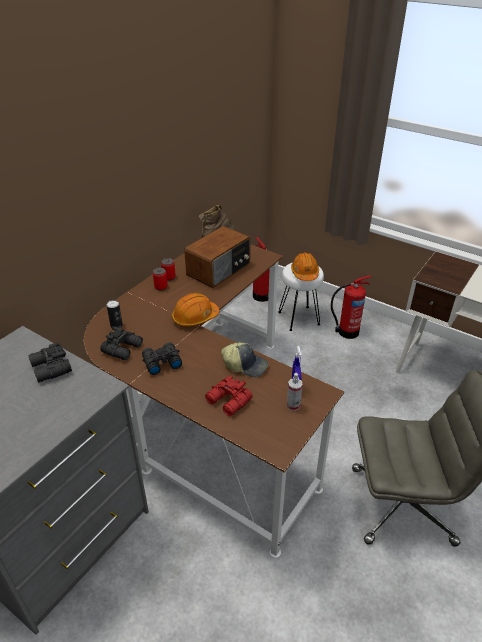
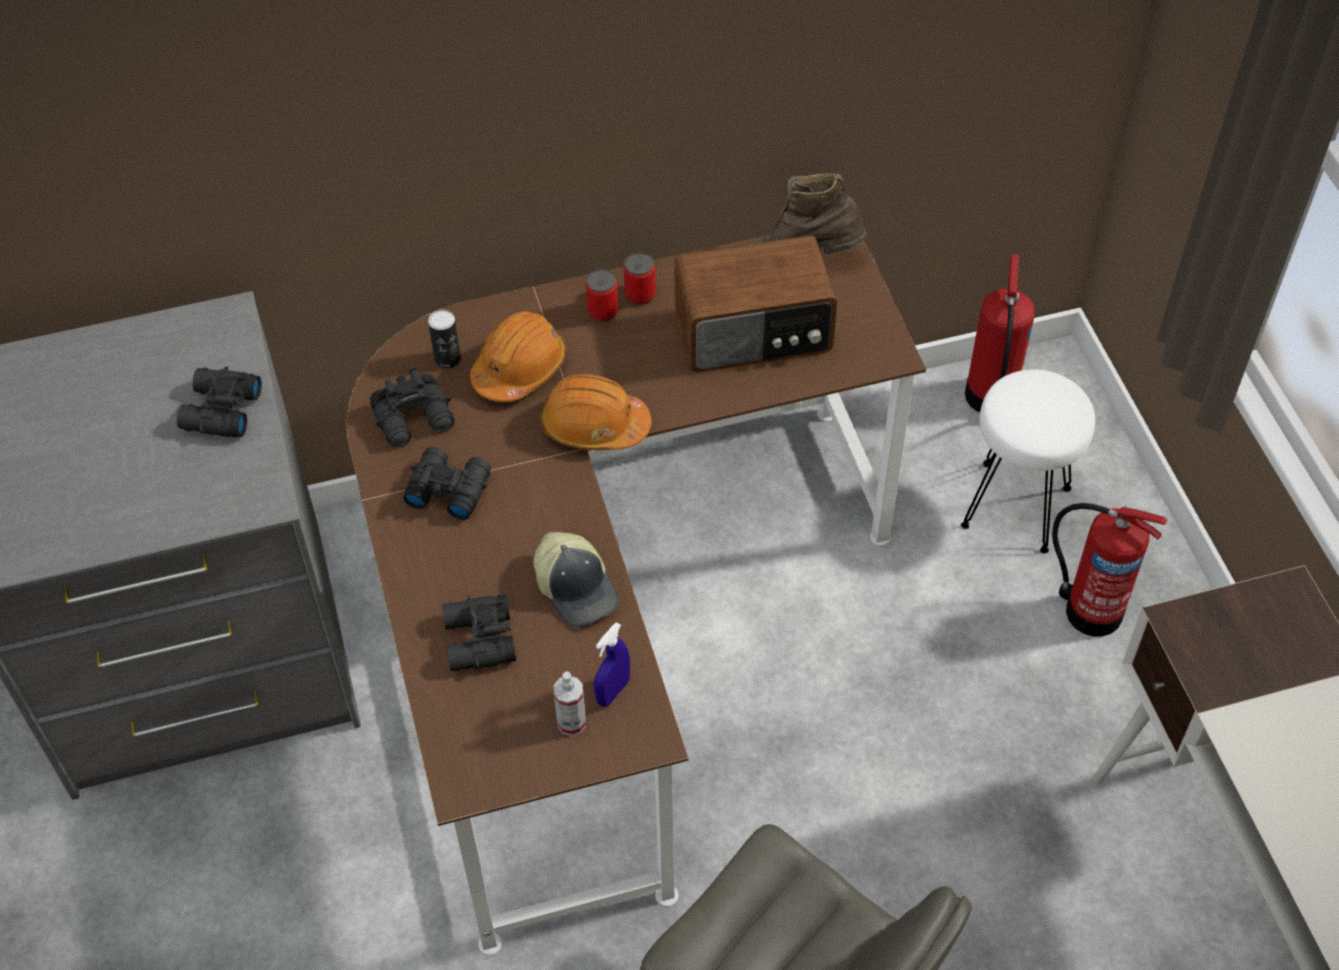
camera: 40 degrees right, 15 degrees up
(228, 401) = (478, 641): red binoculars -> black binoculars
(304, 273) = (1034, 418): orange hard hat -> orange hard hat (519, 368)

